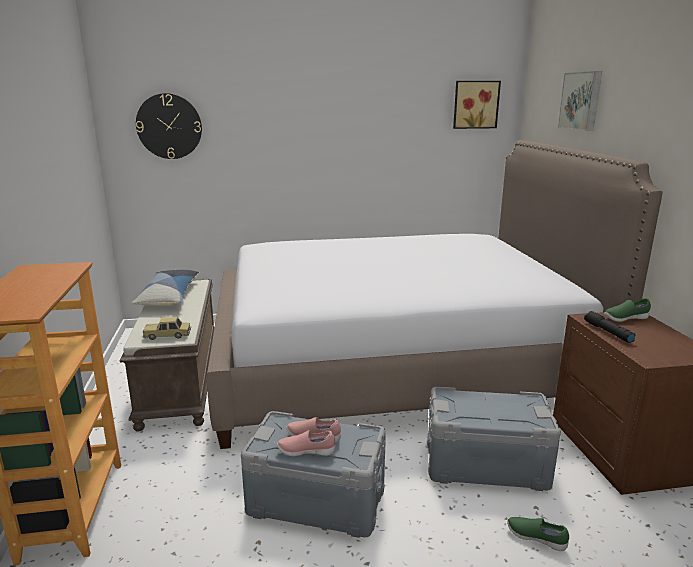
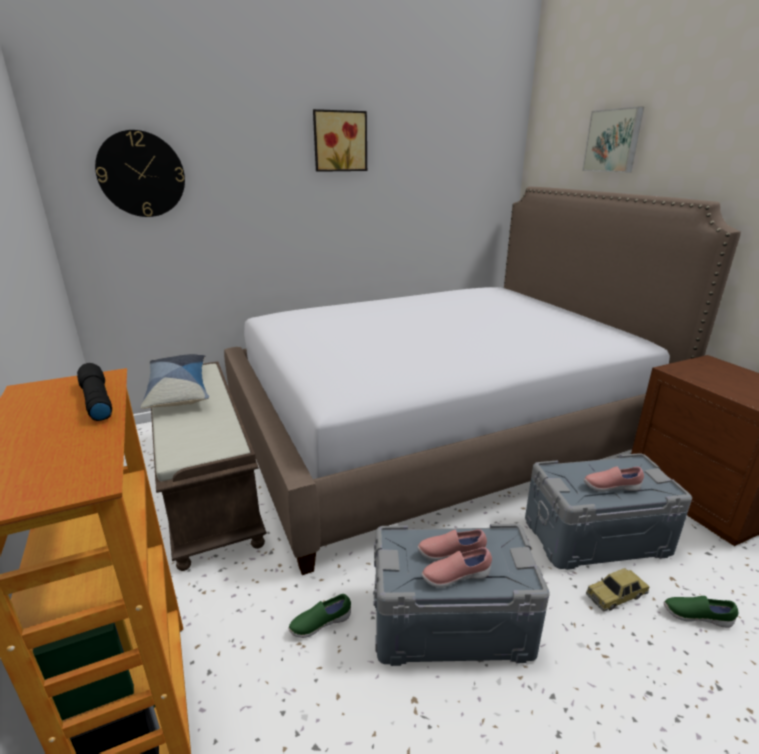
camera: 15 degrees left, 5 degrees up
(168, 335) = (209, 445): toy car -> toy car (616, 595)
(475, 104) = (483, 148): picture -> picture (339, 141)
(488, 414) = (610, 487): none -> pink shoe
(607, 332) = (708, 383): black flashlight -> black flashlight (96, 401)
(625, 319) = (707, 366): green shoe -> green shoe (320, 624)

